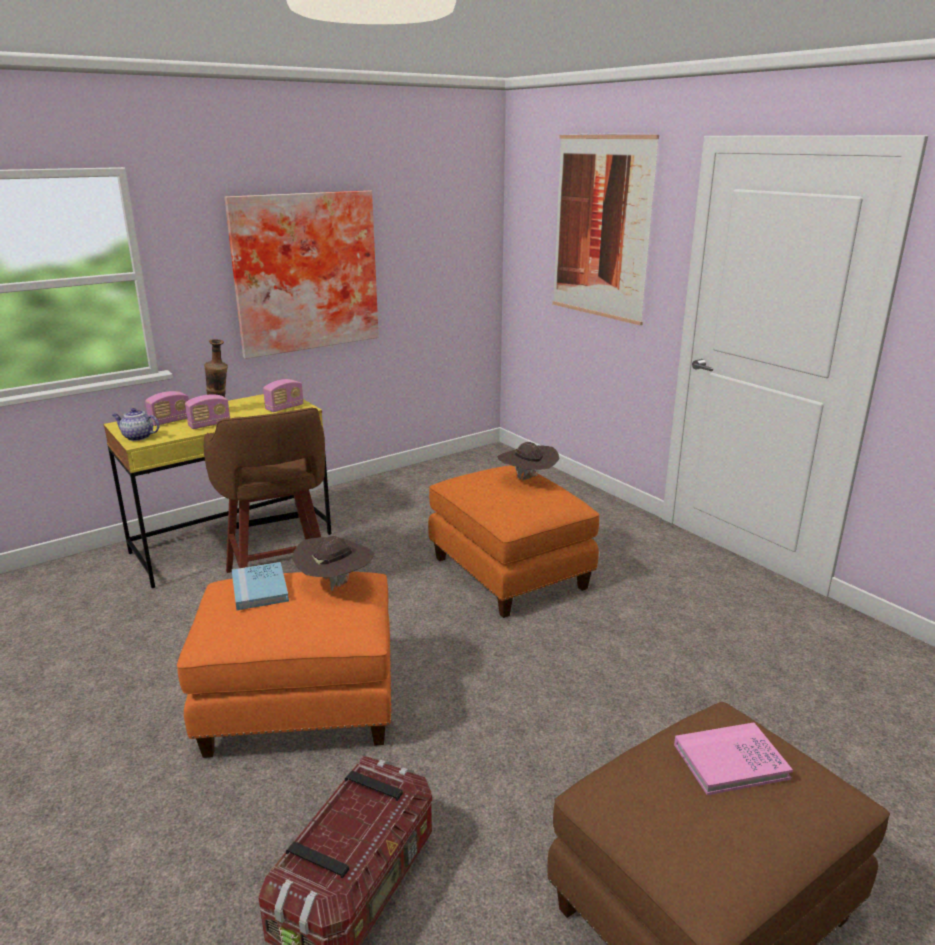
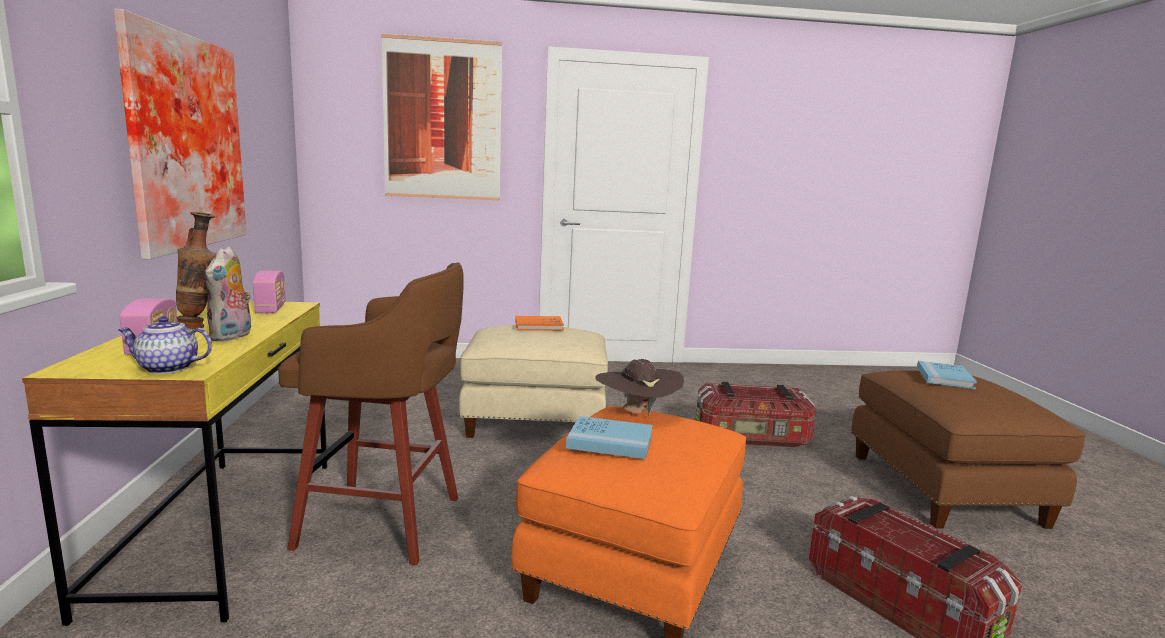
camera: 60 degrees left, 10 degrees down
(137, 437) = (166, 368): teapot -> teapot turned 45 degrees clockwise
(209, 425) = (232, 336): radio -> plush toy
(507, 573) = (534, 421): orange ottoman -> beige ottoman
(527, 480) = (539, 326): brown hat -> orange book
(645, 709) = (751, 438): none -> storage box
(730, 761) = (944, 377): pink book -> blue book

